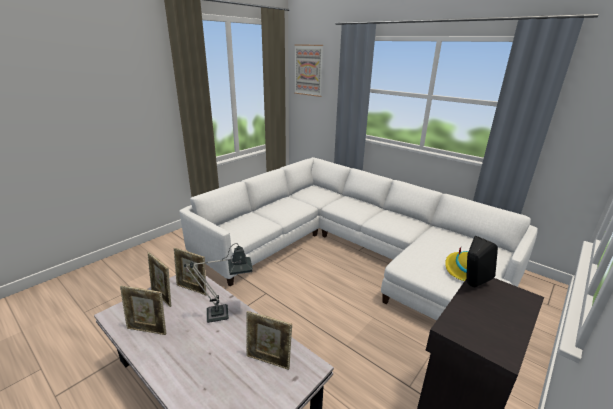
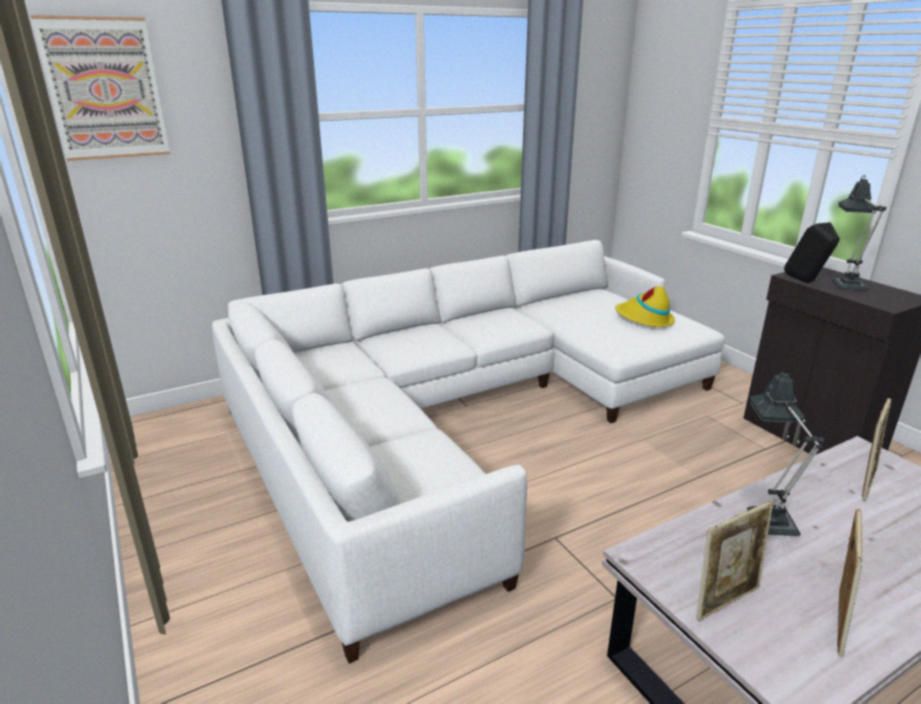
camera: 70 degrees left, 0 degrees up
(192, 289) = (694, 552): picture frame -> none
(496, 309) = (846, 283): none -> table lamp

